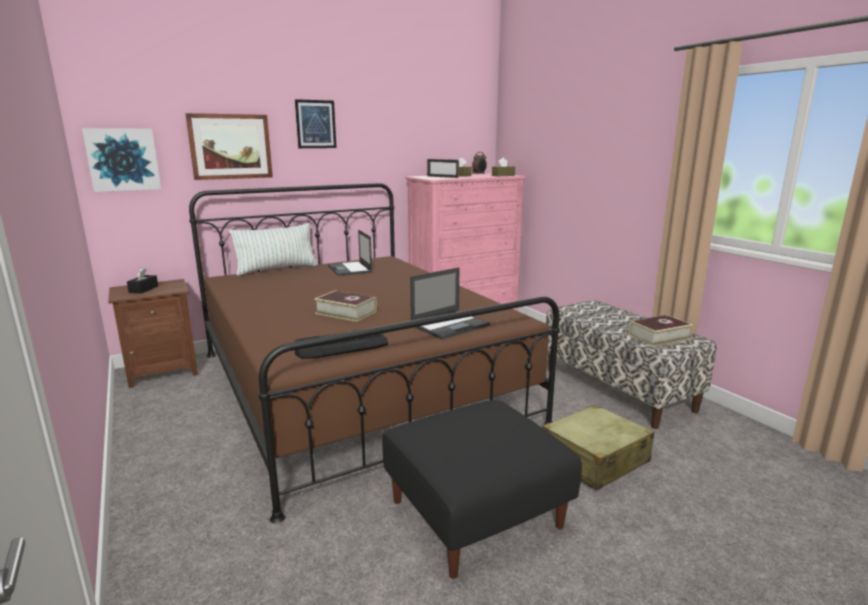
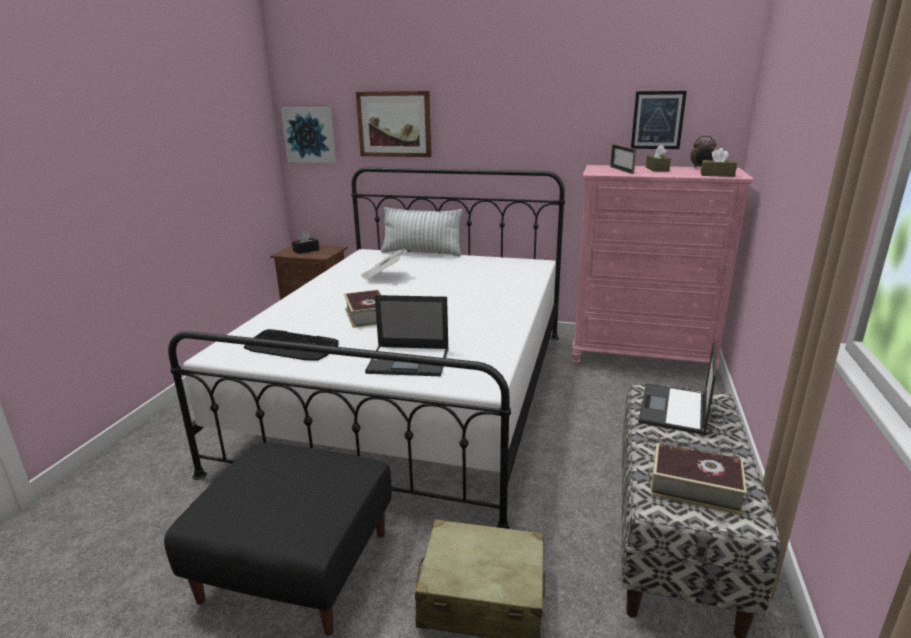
camera: 45 degrees right, 5 degrees up
(287, 289) = (383, 276): none -> newspaper
(316, 124) = (481, 99): picture -> picture (657, 120)
(350, 269) = (477, 267): laptop -> laptop (674, 409)
(356, 386) = (412, 393): brown bed -> white bed

